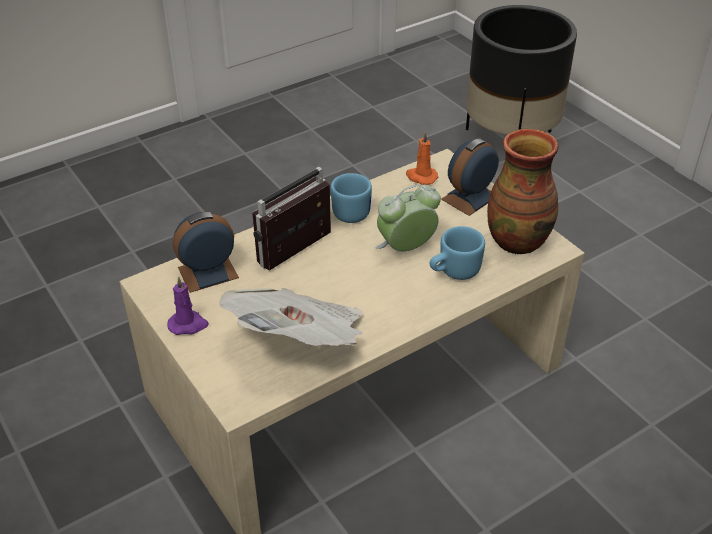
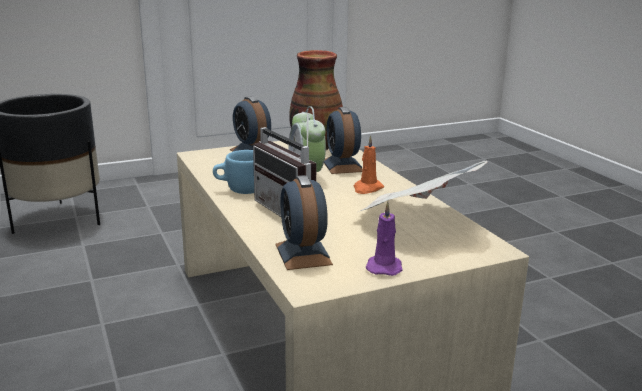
camera: 80 degrees left, 20 degrees down
(421, 177) = (211, 163): orange candle -> orange candle (367, 188)
(453, 272) = (342, 166): blue mug -> alarm clock

